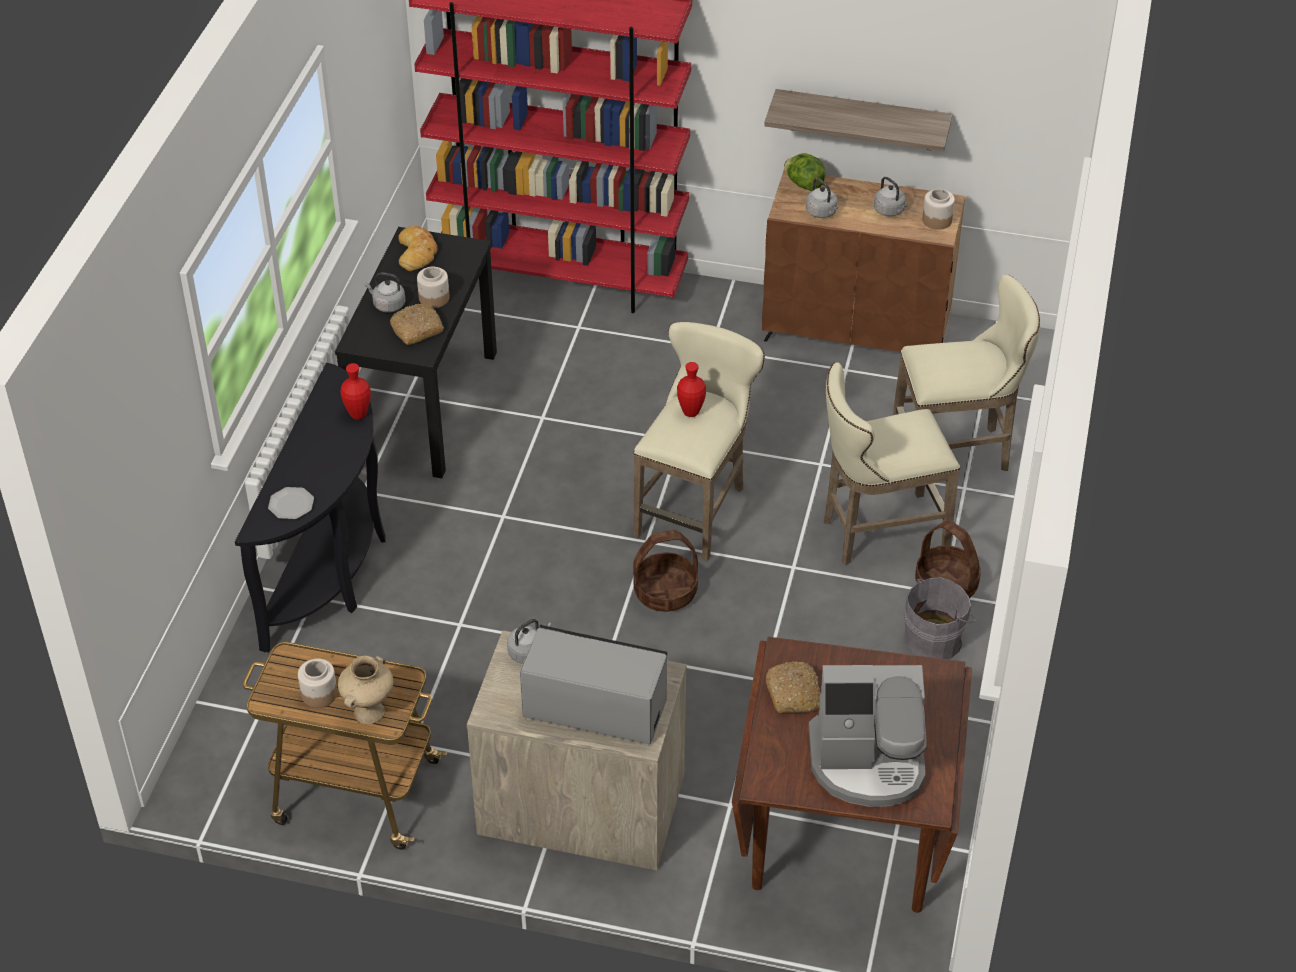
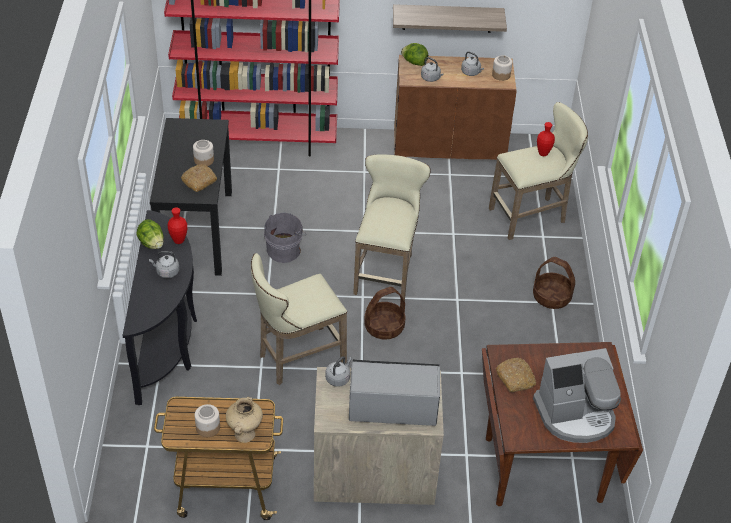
camera: 15 degrees left, 0 degrees up
(291, 504) = (153, 305): plate -> none
(317, 413) = (152, 243): none -> lettuce
(387, 305) = (175, 168): grey kettle -> grey kettle (166, 272)
(417, 252) = (183, 132): bread -> none
(691, 412) = (385, 211): red vase -> red vase (543, 153)
(877, 532) = (500, 271): beige stool -> beige stool (297, 358)
(935, 639) = (556, 331): grey bucket -> grey bucket (285, 250)

